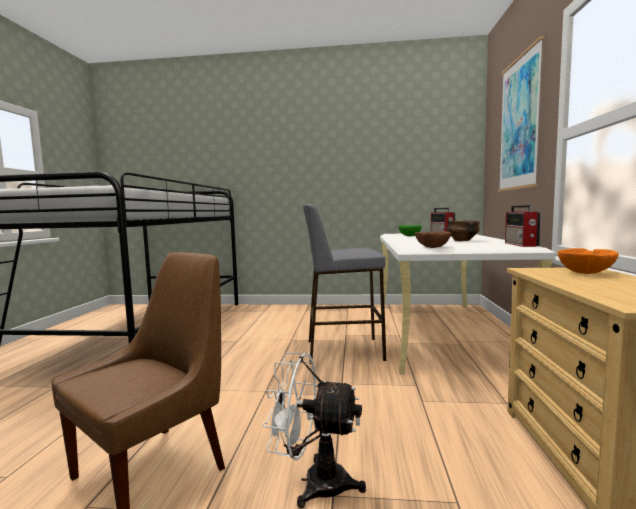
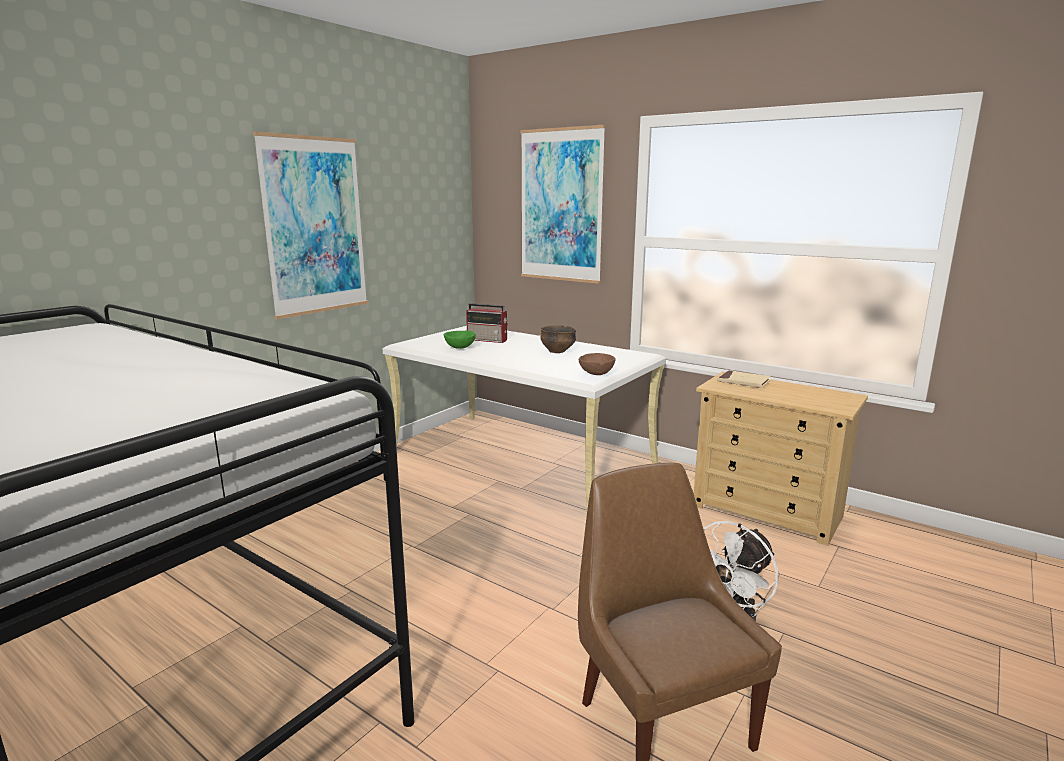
camera: 60 degrees left, 10 degrees up
(342, 159) = (314, 226): none -> picture
(343, 350) = (498, 525): grey stool -> none
(521, 244) = (628, 351): radio -> none
(585, 273) = (743, 382): orange bowl -> beige book

